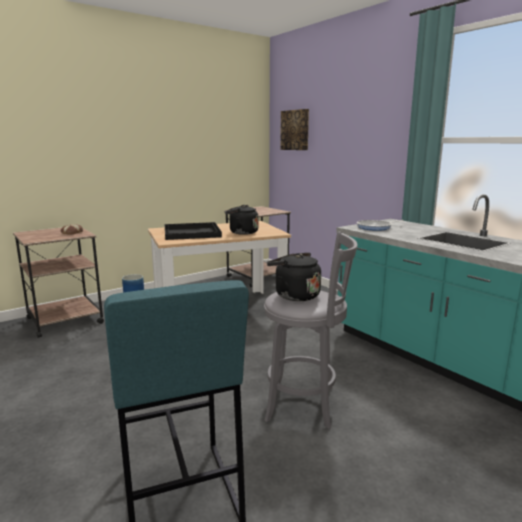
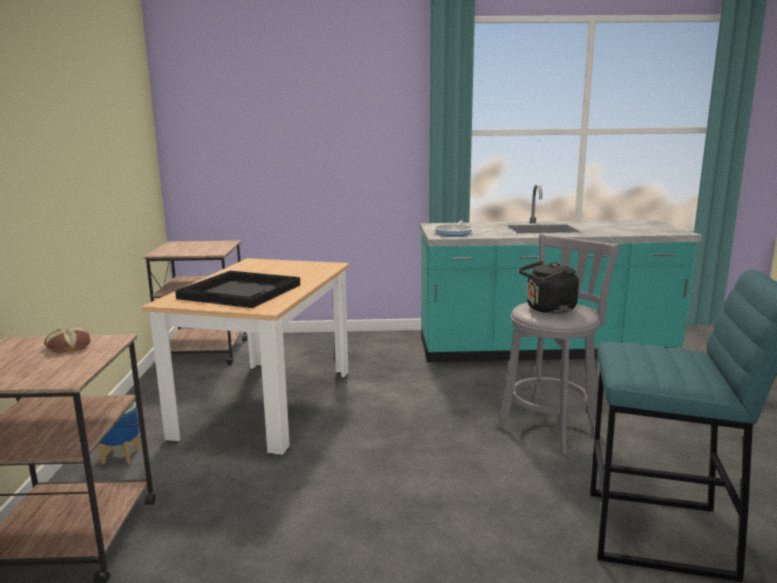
camera: 55 degrees left, 0 degrees up
(241, 232) = (295, 275): black kettle -> none
(295, 130) = (220, 119): picture -> none

